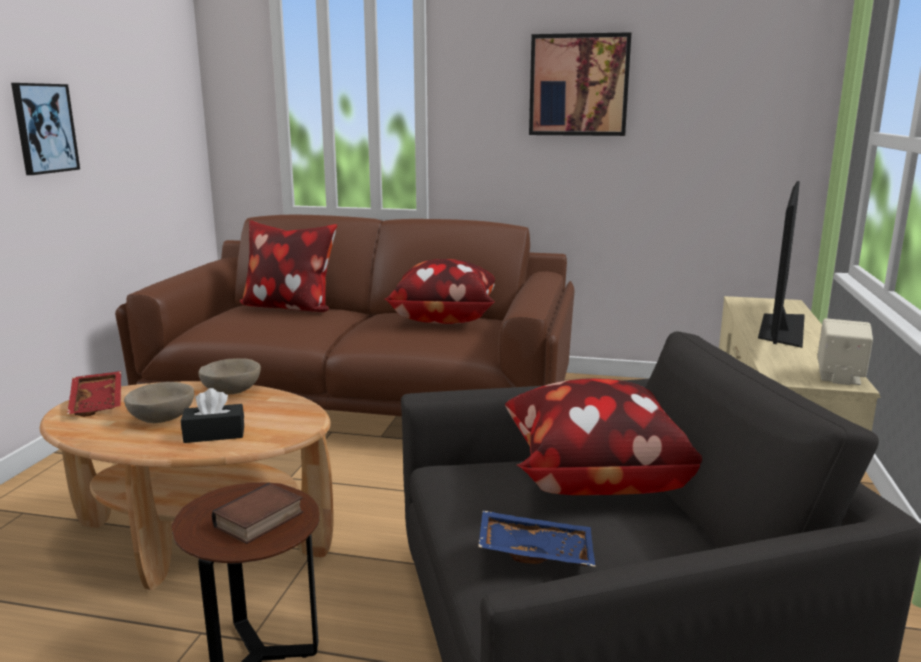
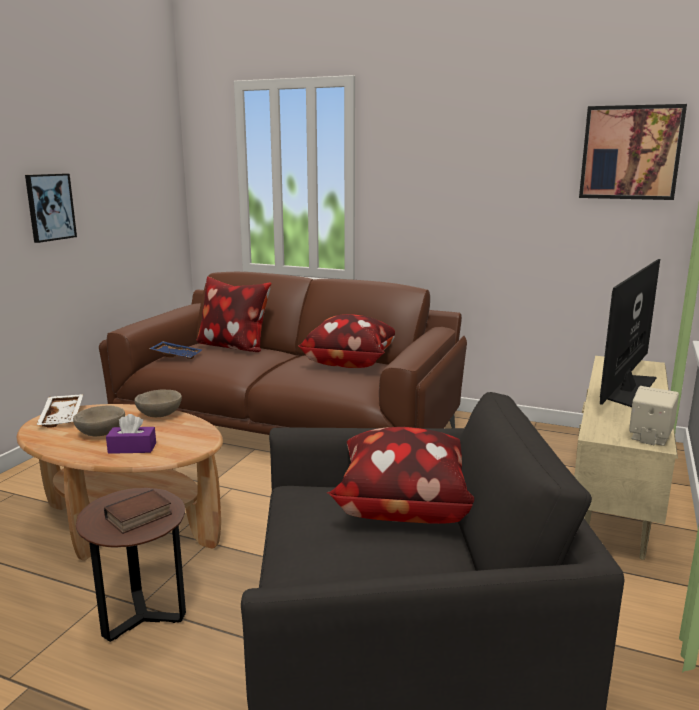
camera: 10 degrees right, 0 degrees up
(99, 402) = (63, 417): red tray -> white tray
(214, 434) = (132, 448): black tissue box -> purple tissue box
(536, 551) = (328, 560): blue tray -> blue tray (177, 355)
(579, 85) = (478, 170): picture -> picture (630, 152)

